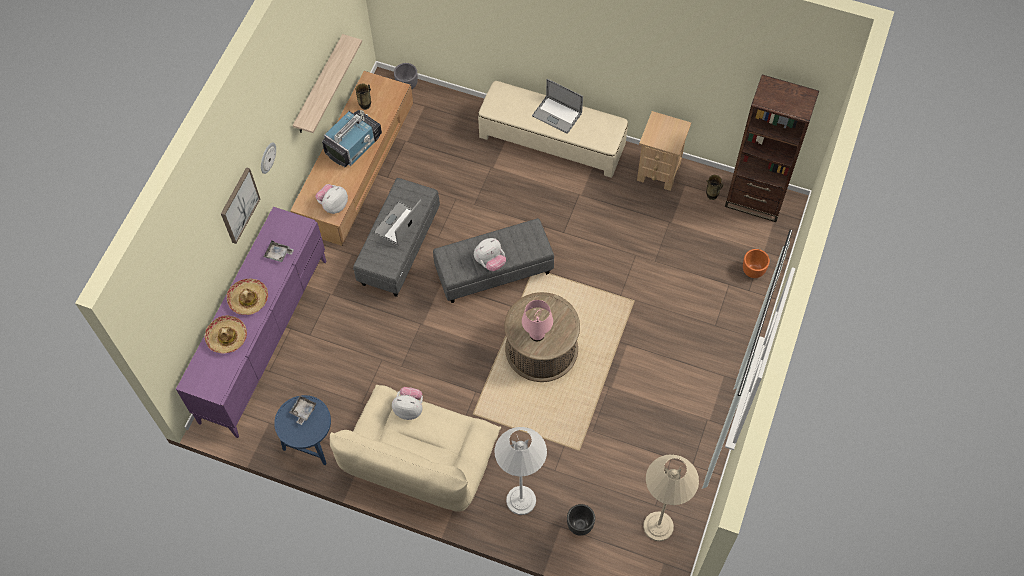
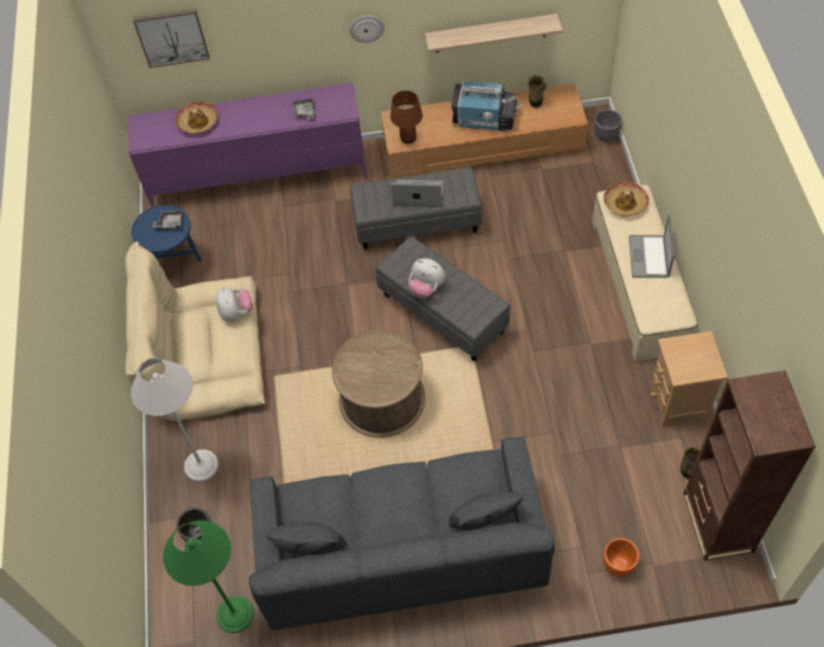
camera: 65 degrees right, 5 degrees down
(239, 205) = (299, 34): picture -> picture (172, 37)
(248, 299) = (245, 116): hat -> hat (625, 203)
(333, 205) = (408, 138): plush toy -> brown table lamp
(537, 334) = (363, 368): pink table lamp -> none
(658, 526) = (235, 614): beige floor lamp -> green floor lamp
(670, 394) = (401, 550): none -> grey sofa

